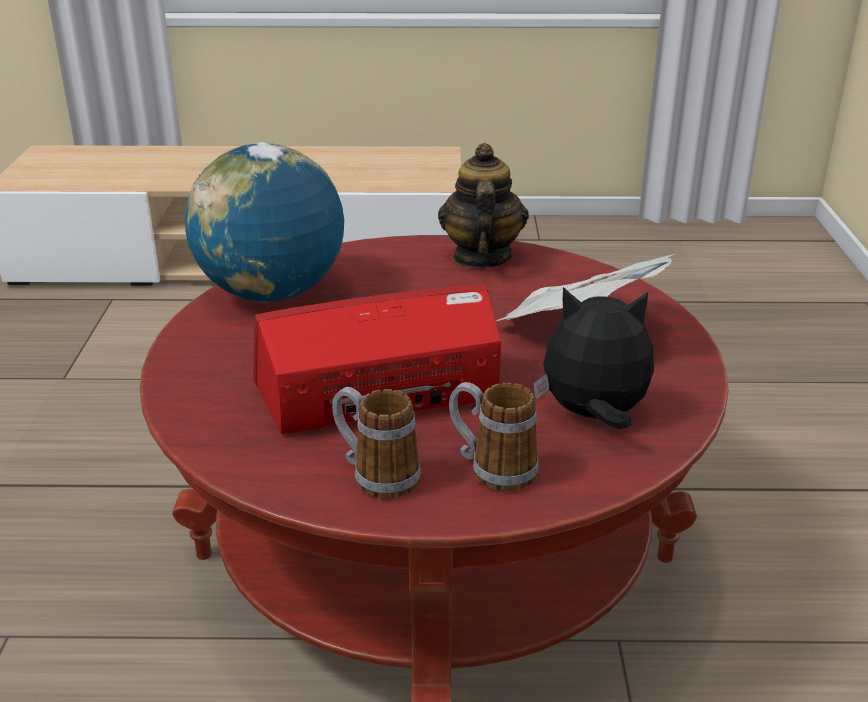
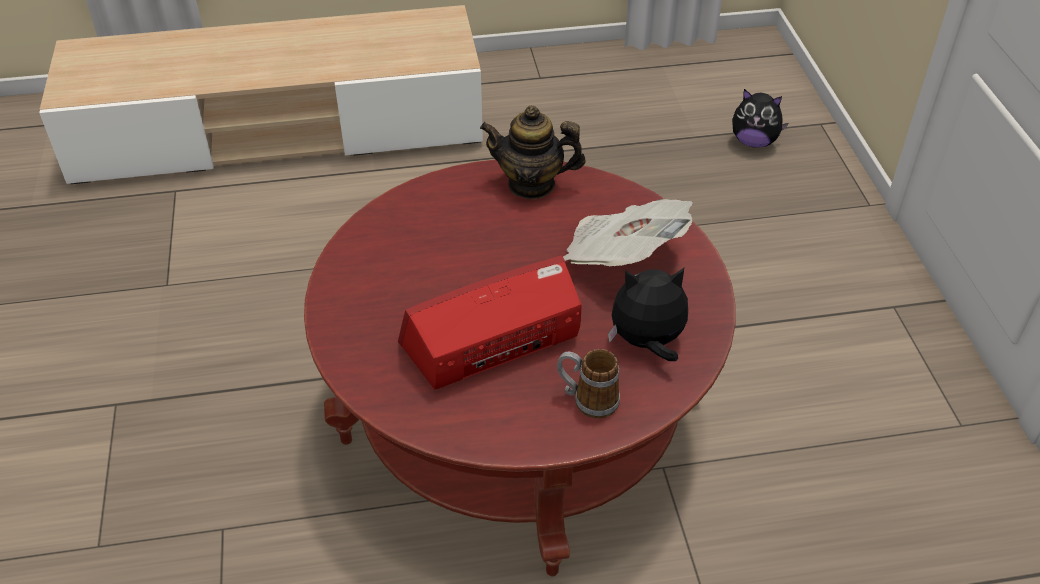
camera: 10 degrees left, 15 degrees up
(272, 294) = (378, 246): globe -> none
(376, 475) = (510, 416): mug -> none
(481, 257) = (531, 184): teapot -> teapot turned 75 degrees counterclockwise
(782, 311) = (754, 142): none -> plush toy

